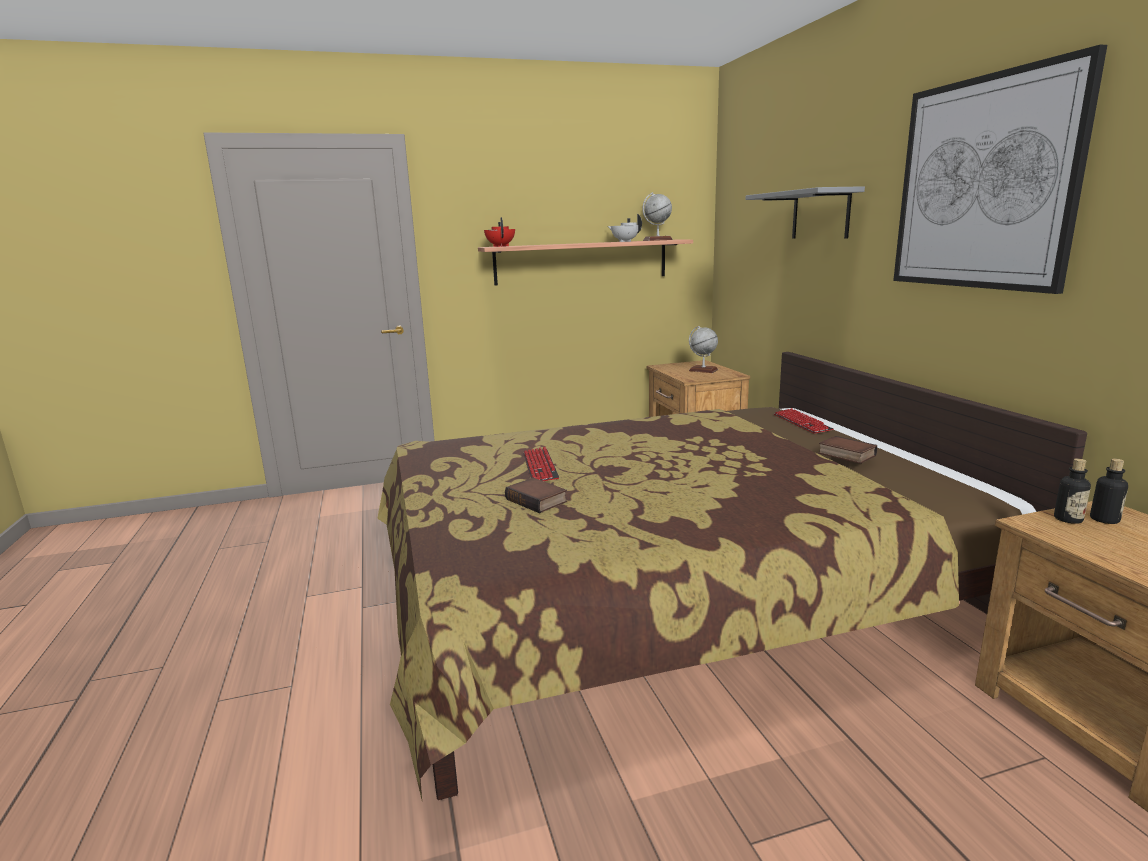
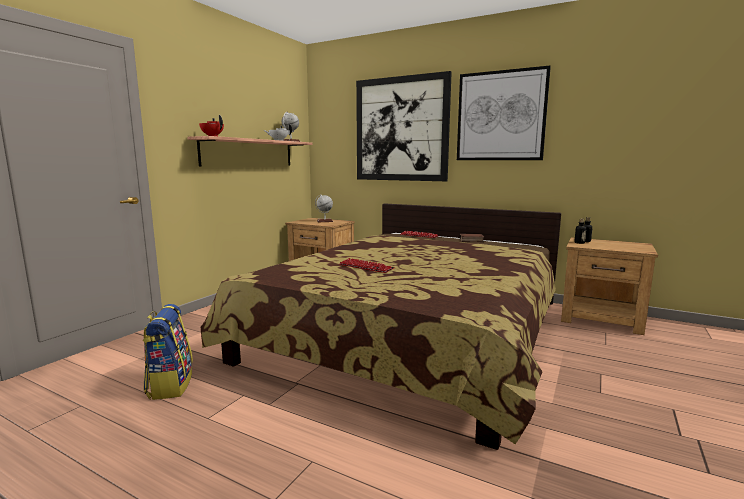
camera: 45 degrees left, 5 degrees down
(337, 548) = (170, 385): none -> backpack
(538, 500) = (410, 277): book -> none
(820, 214) = (401, 129): grey shelf -> picture

